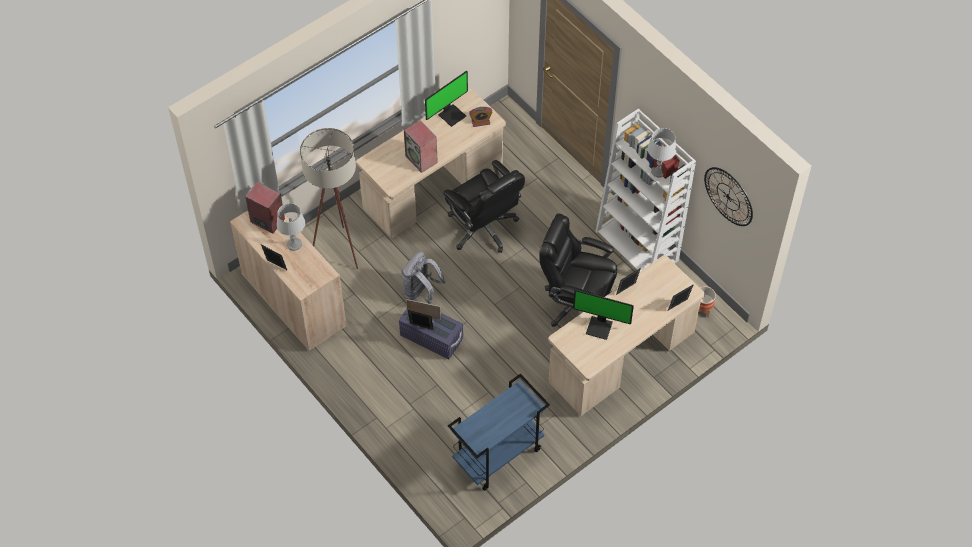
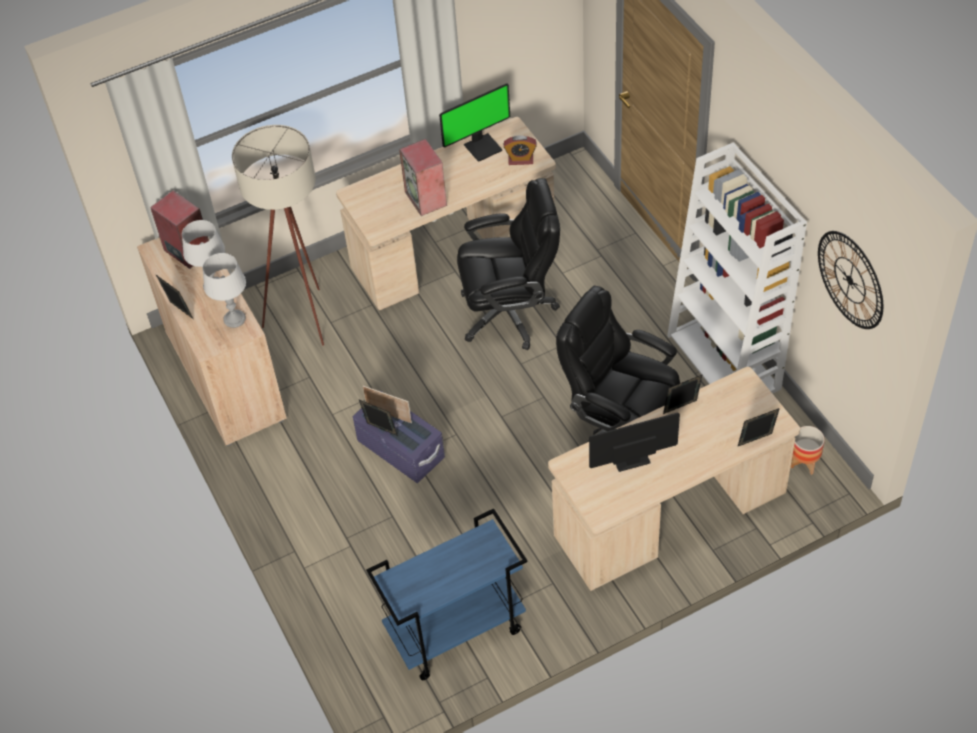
camera: 15 degrees right, 5 degrees down
(421, 292) = (402, 387): grey backpack -> none
(483, 228) = (510, 312): black office chair -> black office chair turned 75 degrees counterclockwise
(600, 327) = (629, 457): monitor -> monitor turned 135 degrees clockwise
(658, 171) = (751, 237): grey table lamp -> grey table lamp (234, 319)

